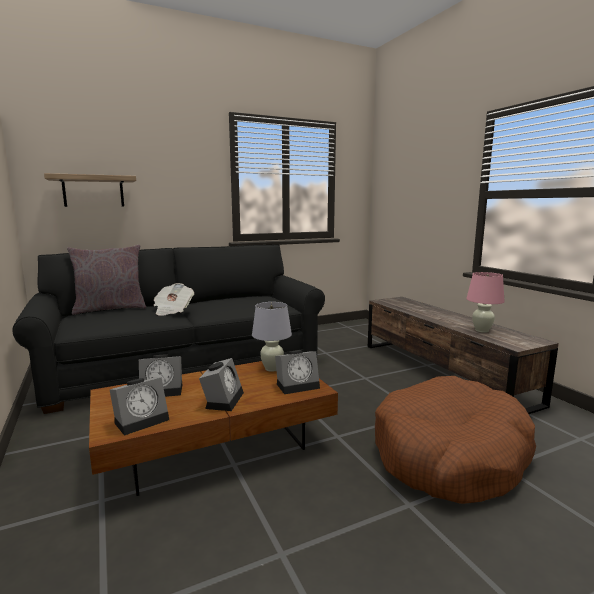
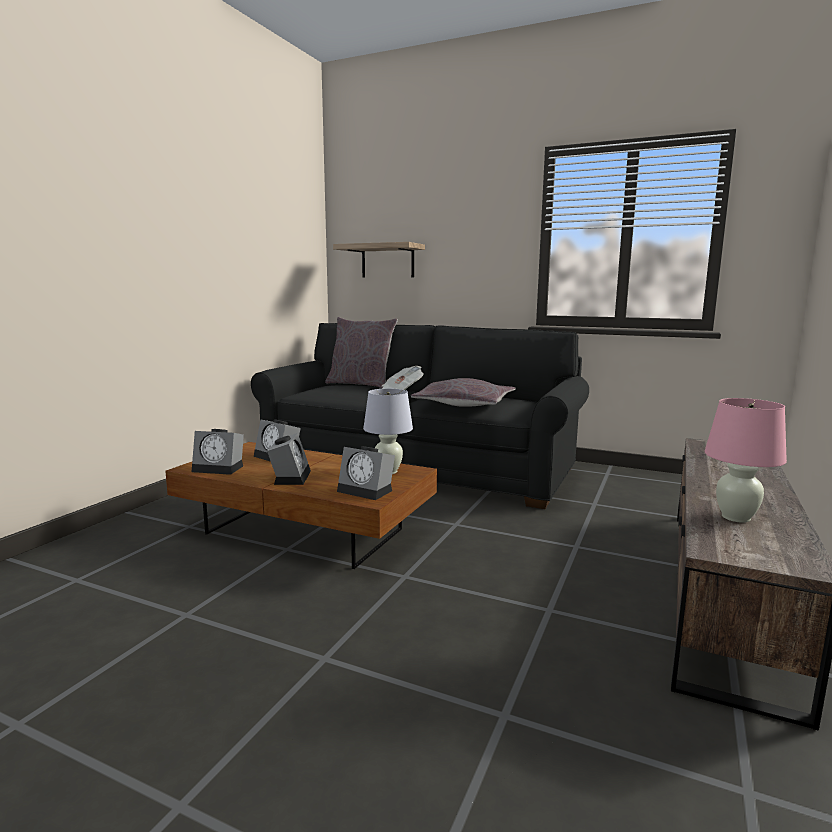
camera: 50 degrees right, 0 degrees up
(223, 399) = (290, 477): alarm clock -> alarm clock turned 60 degrees counterclockwise
(241, 307) = (464, 405): none -> grey pillow
(449, 454) = (471, 659): brown dog bed -> none

